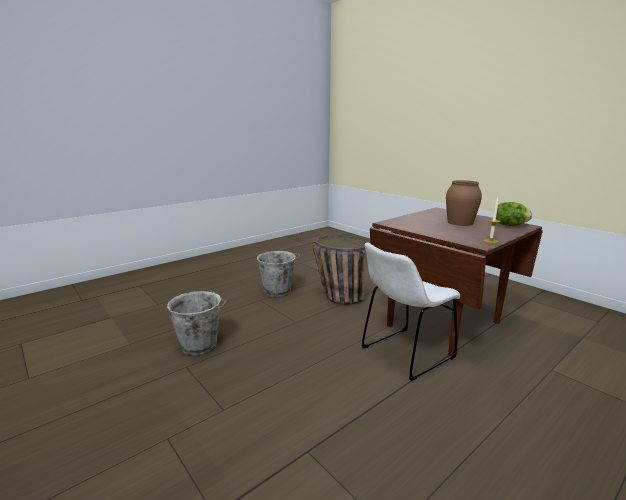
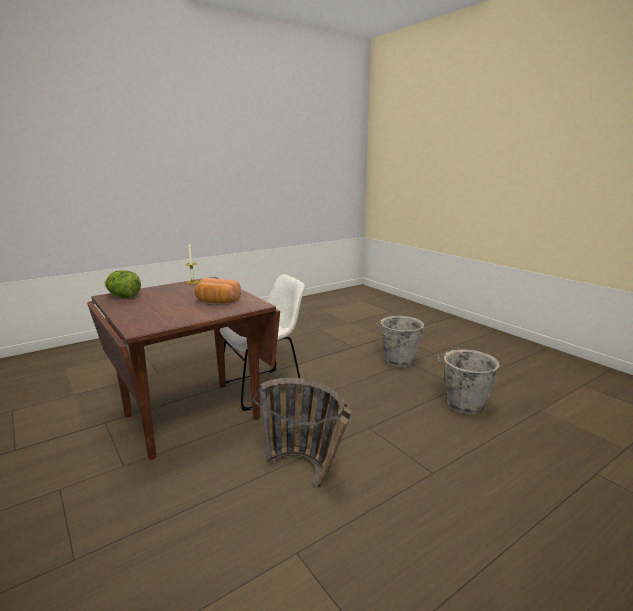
camera: 175 degrees left, 0 degrees up
(278, 291) = (409, 497): grey bucket -> grey bucket (398, 360)
(423, 224) = (216, 302): none -> bread
(459, 222) = (169, 302): brown vase -> none

